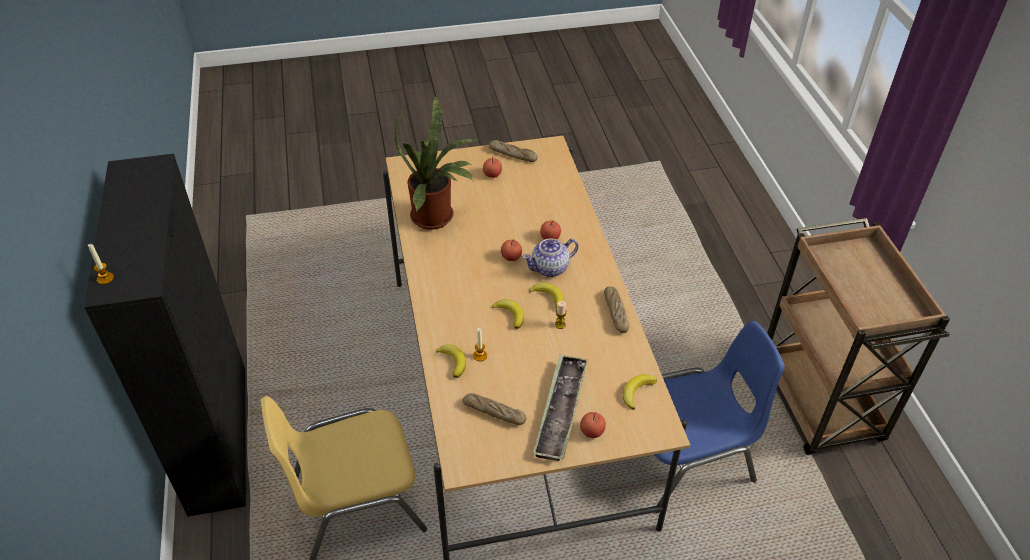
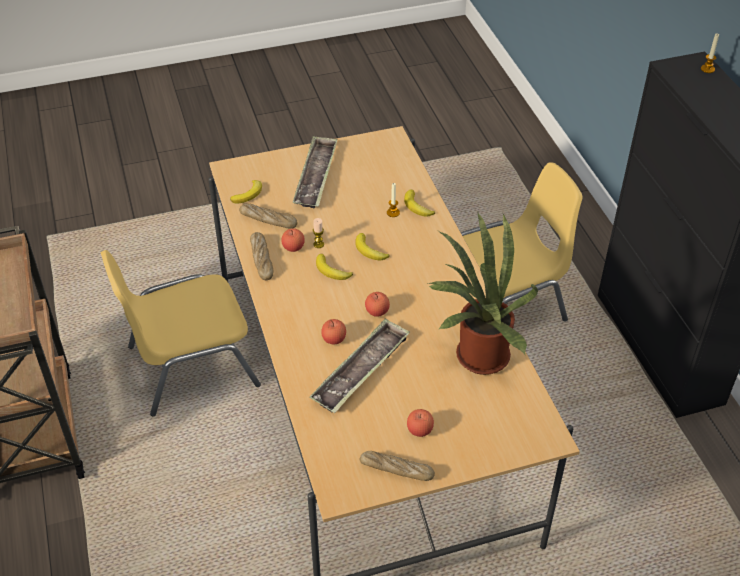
camera: 175 degrees right, 0 degrees up
(494, 412) = (372, 172): bread -> bread (268, 220)
(530, 214) = (361, 370): none -> tray
(550, 268) = (331, 302): teapot -> none
(592, 431) = (289, 165): apple -> apple (293, 247)
(687, 455) = (190, 365): blue chair -> yellow chair

